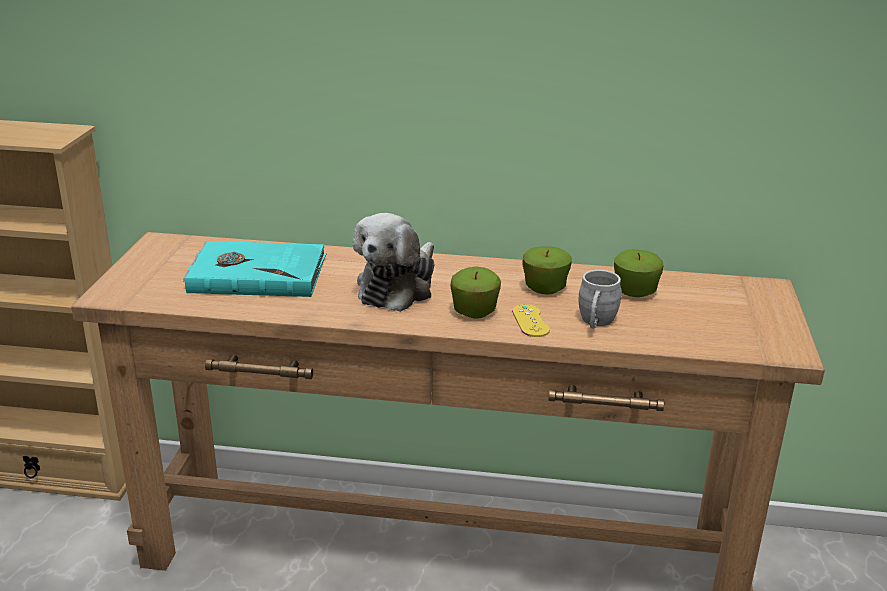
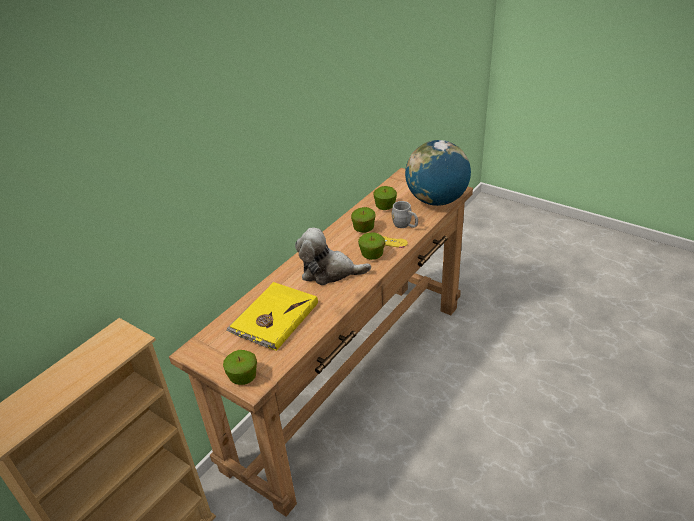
camera: 60 degrees left, 10 degrees up
(123, 285) = (243, 377): none -> apple
(257, 274) = (273, 318): turquoise book -> yellow book
(398, 287) = (329, 272): plush toy -> plush toy turned 135 degrees clockwise
(718, 337) = (436, 200): none -> globe

